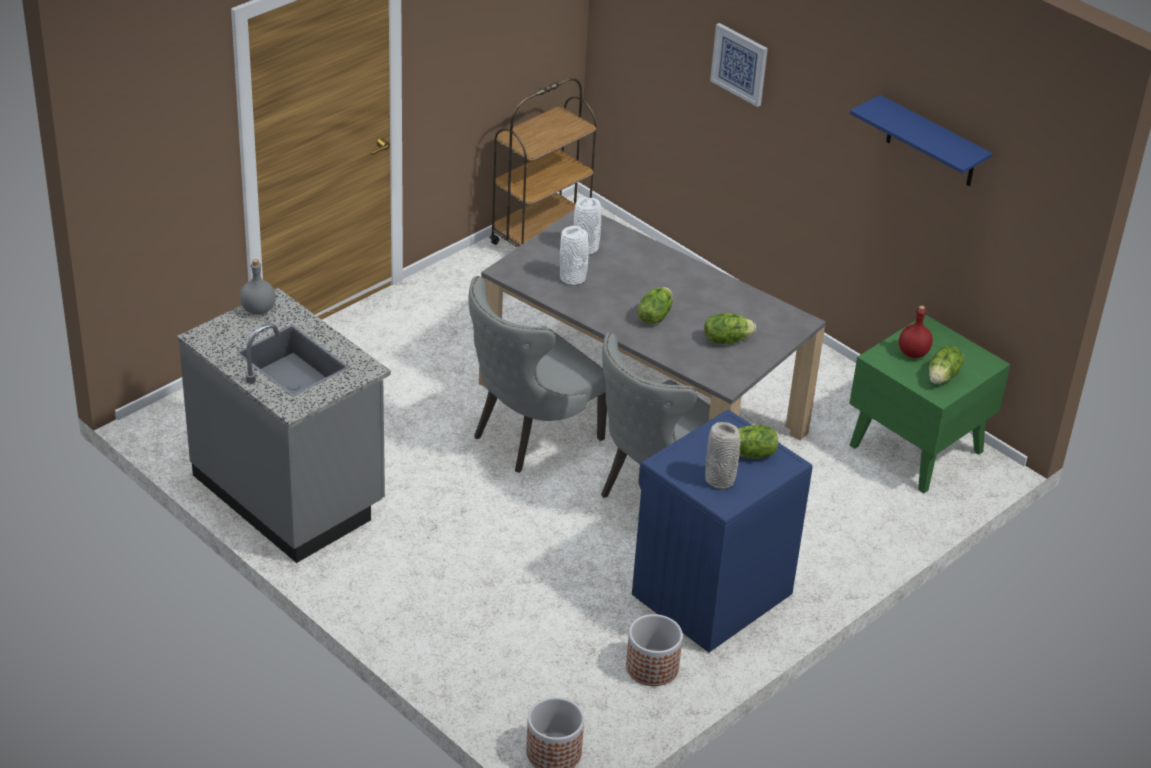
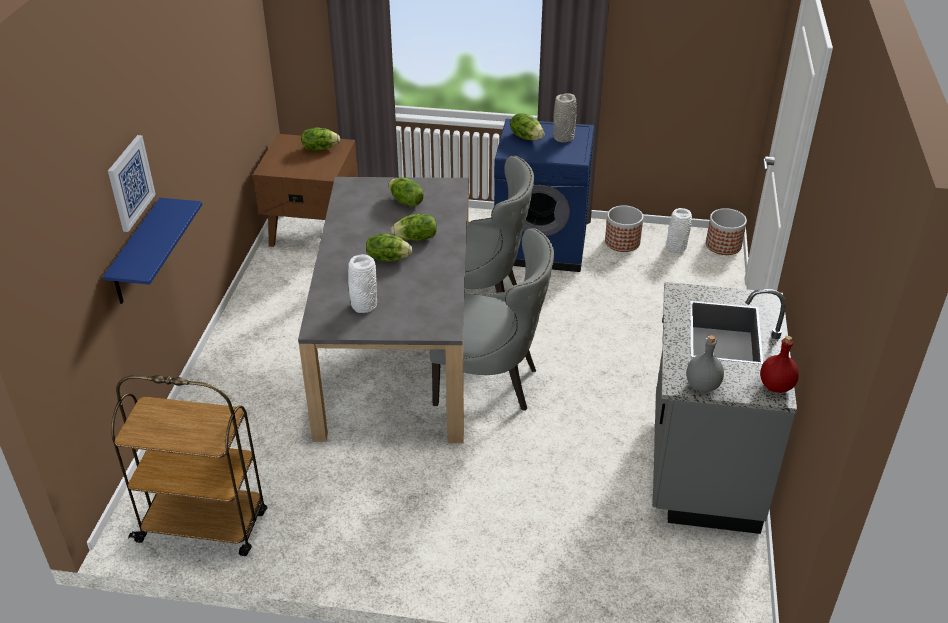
camera: 125 degrees left, 0 degrees up
(573, 278) = (413, 292): white vase -> white vase (675, 247)
(640, 288) = (388, 258): none -> lettuce
(912, 353) = (306, 165): red bottle -> red bottle (777, 386)
(915, 449) = (314, 229): green nightstand -> brown nightstand
(931, 143) = (215, 49): blue shelf -> blue shelf (137, 253)

